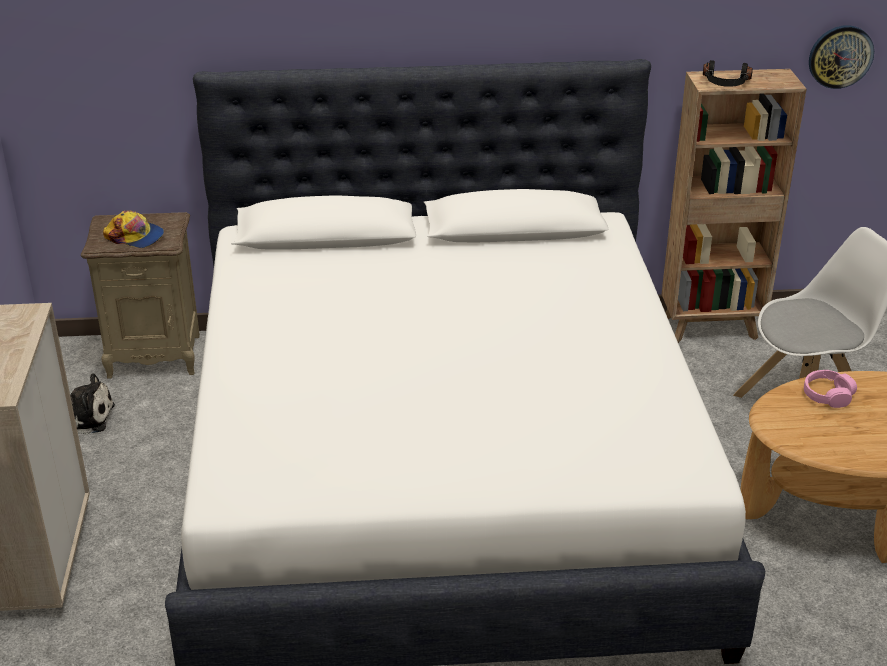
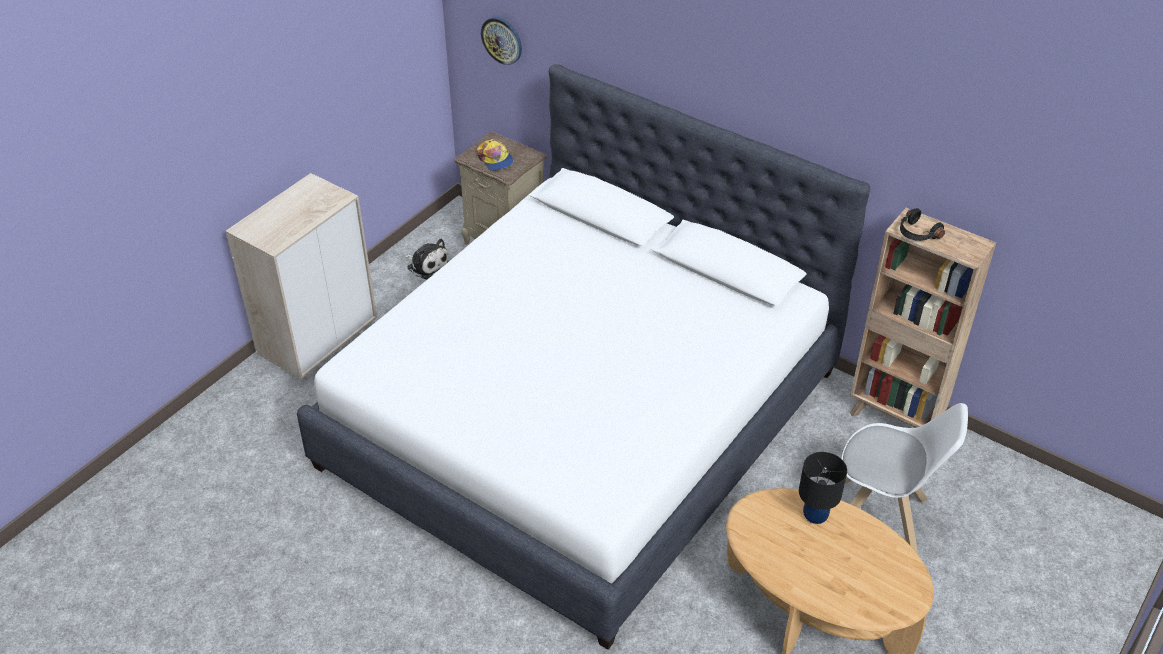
camera: 40 degrees right, 10 degrees up
(827, 395) = (815, 515): pink headphones -> black table lamp
(840, 56) = (1049, 251): wall clock -> wall clock (502, 40)

